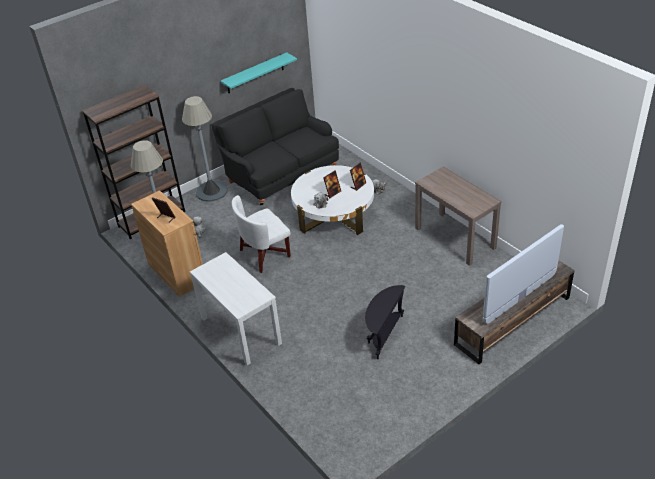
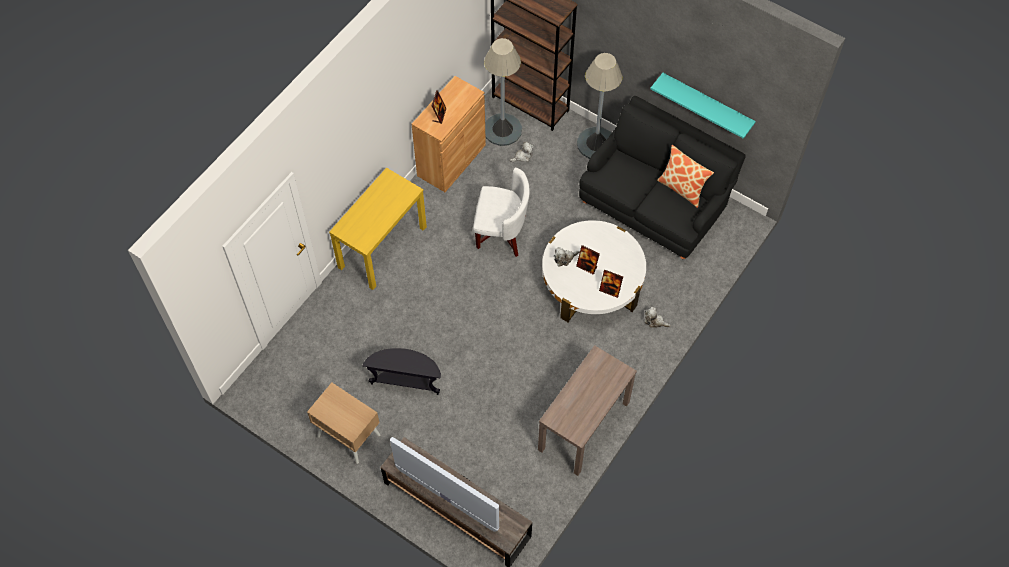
camera: 70 degrees right, 20 degrees up
(240, 330) = (382, 246): white console table -> yellow console table
(264, 254) = (502, 233): white armchair -> white armchair turned 150 degrees clockwise
(292, 134) = (682, 188): none -> pillow
(425, 382) = (348, 435): none -> beige nightstand

